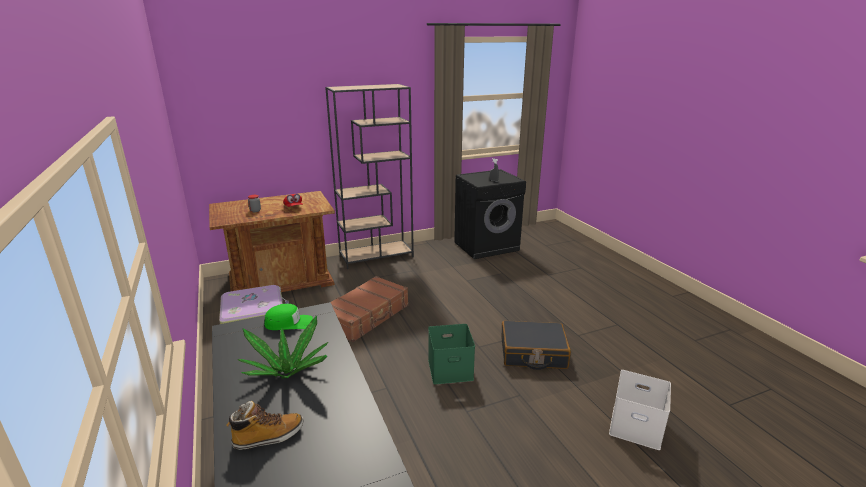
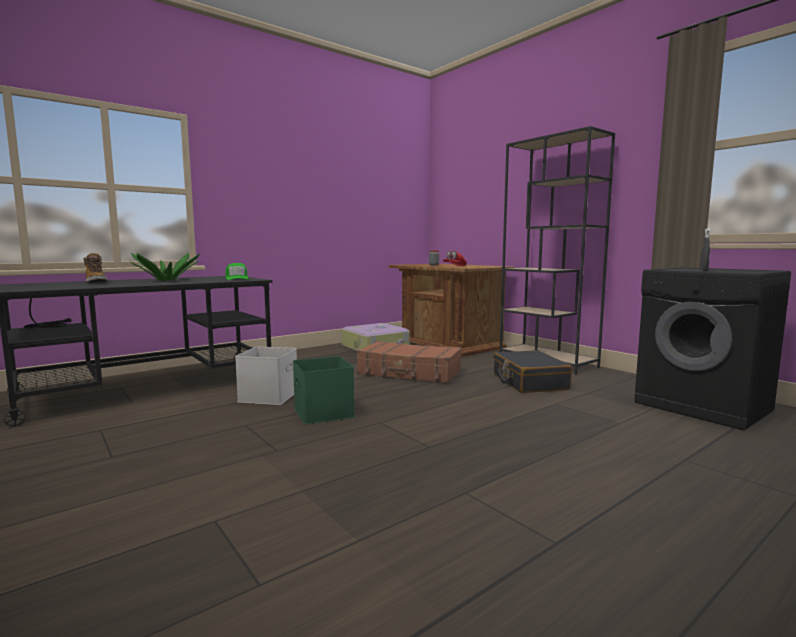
camera: 75 degrees right, 15 degrees down
(533, 353) = (381, 455): black suitcase -> black suitcase (529, 382)
(637, 426) = (188, 549): white storage box -> white storage box (269, 396)

